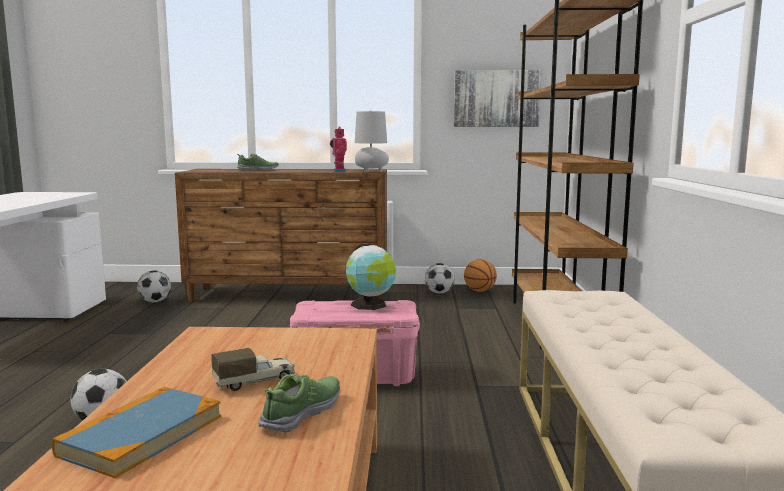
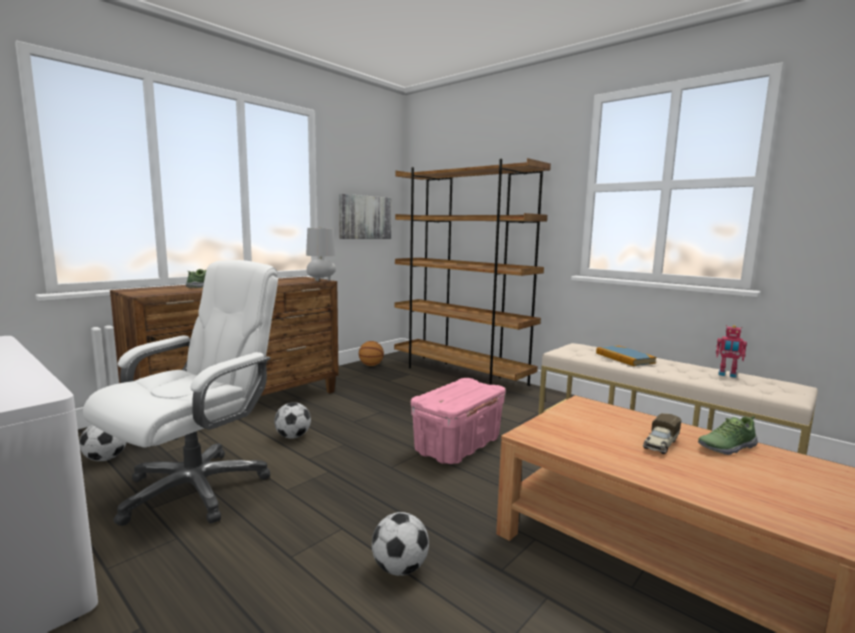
camera: 50 degrees left, 0 degrees up
(142, 435) = (748, 494): book -> book (624, 358)
(146, 332) = (196, 488): none -> white office chair
(255, 382) = (660, 445): toy truck -> toy truck turned 150 degrees counterclockwise
(303, 413) = (726, 447): shoe -> shoe turned 90 degrees counterclockwise
(338, 171) = (290, 282): toy robot -> toy robot (727, 375)
(370, 305) = (462, 387): globe -> none
(439, 292) = (350, 373): football -> football (293, 436)

